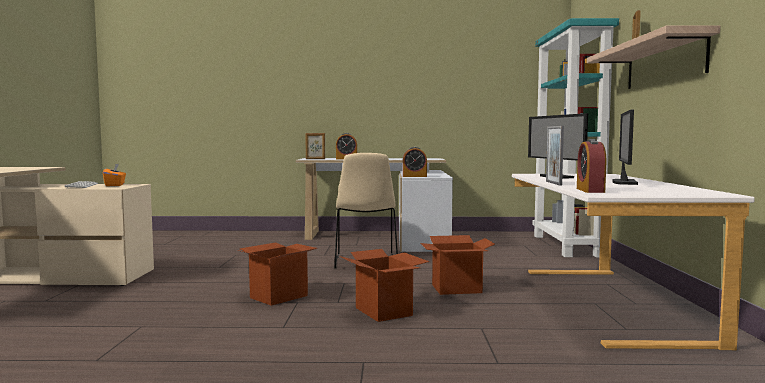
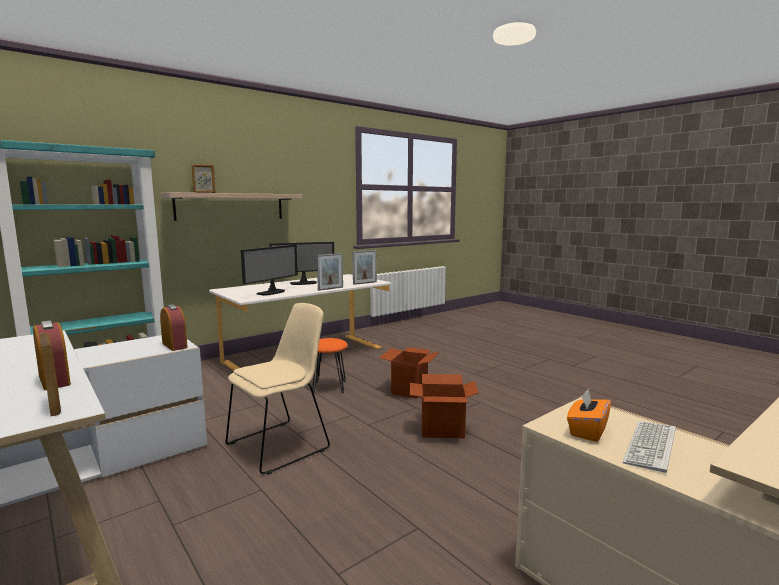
camera: 130 degrees left, 5 degrees up
(456, 289) = (329, 387): cardboard box -> orange stool
(590, 190) = (365, 283): alarm clock -> picture frame

